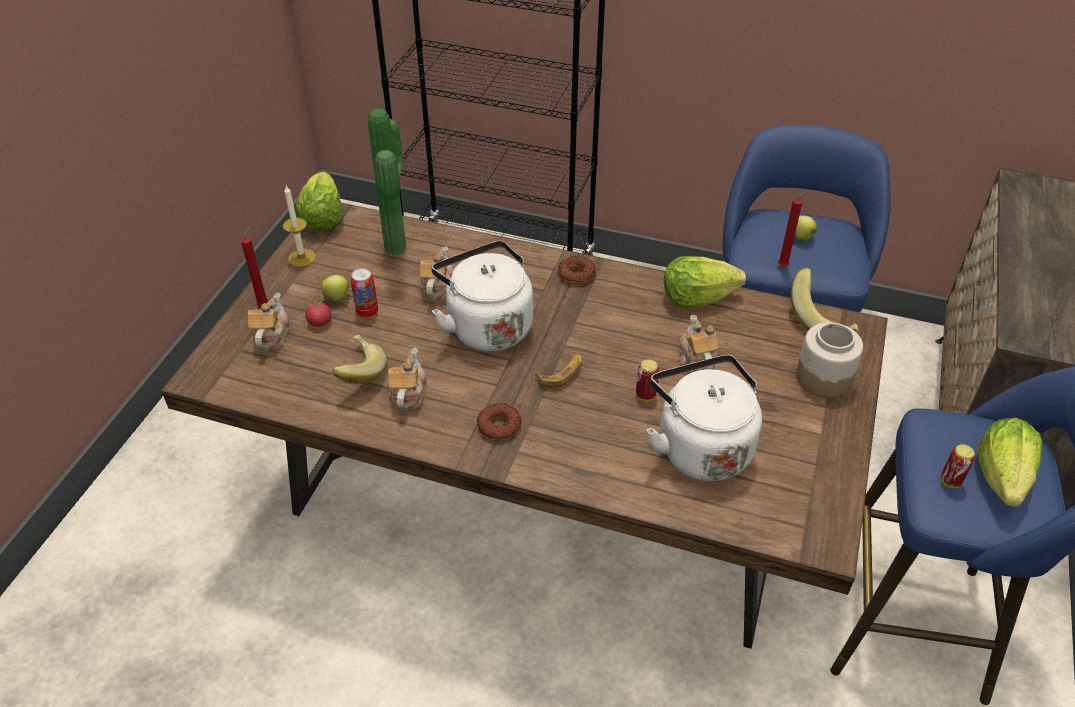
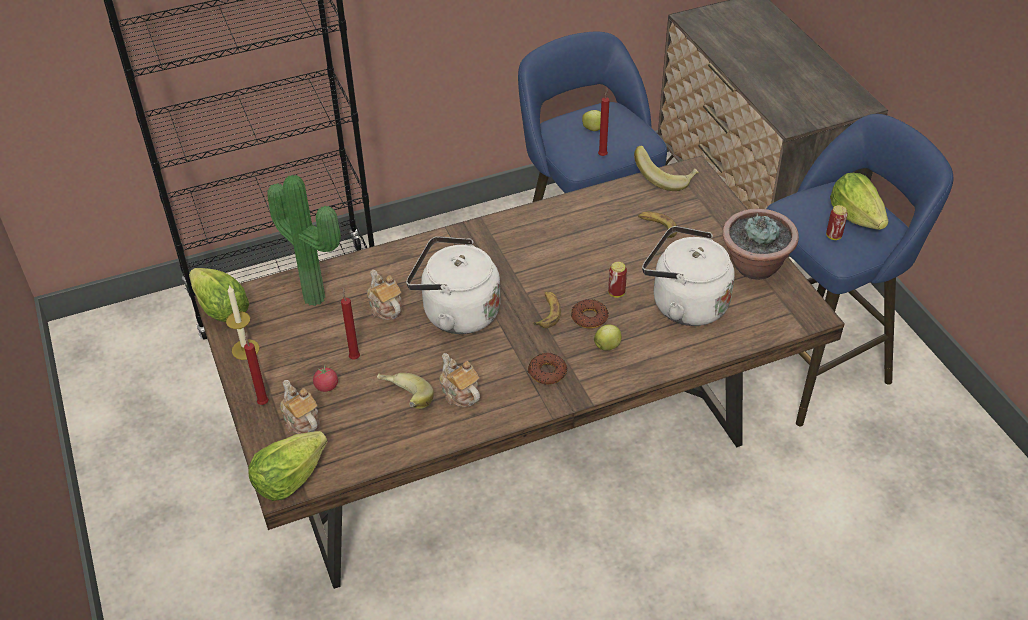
camera: 40 degrees left, 0 degrees up
(338, 298) = (317, 360): apple -> apple (607, 346)
(367, 312) = (354, 357): can -> red candle
(576, 274) = (475, 238): donut -> donut (589, 317)
(695, 359) = (620, 250): teapot -> none
(696, 298) = (574, 209): lettuce -> lettuce (289, 479)
(757, 359) = (657, 227): none -> banana
(817, 457) = (754, 267): none -> potted plant
(823, 377) = (706, 216): jar -> none

